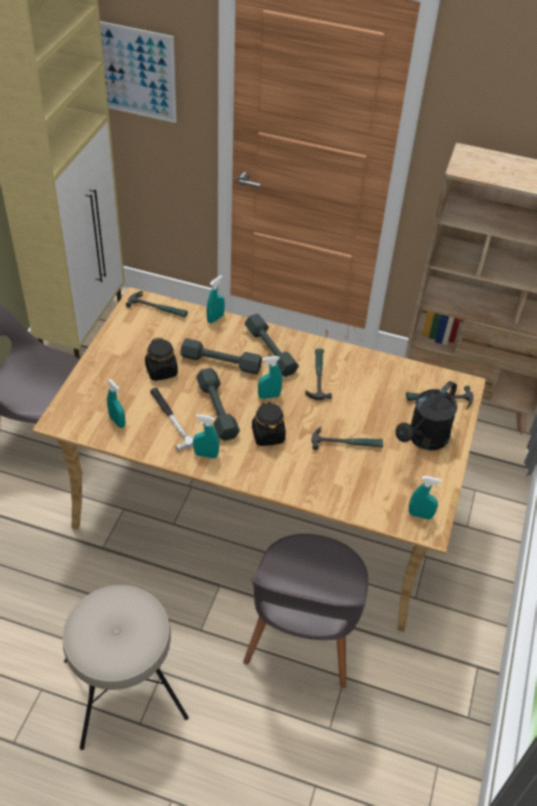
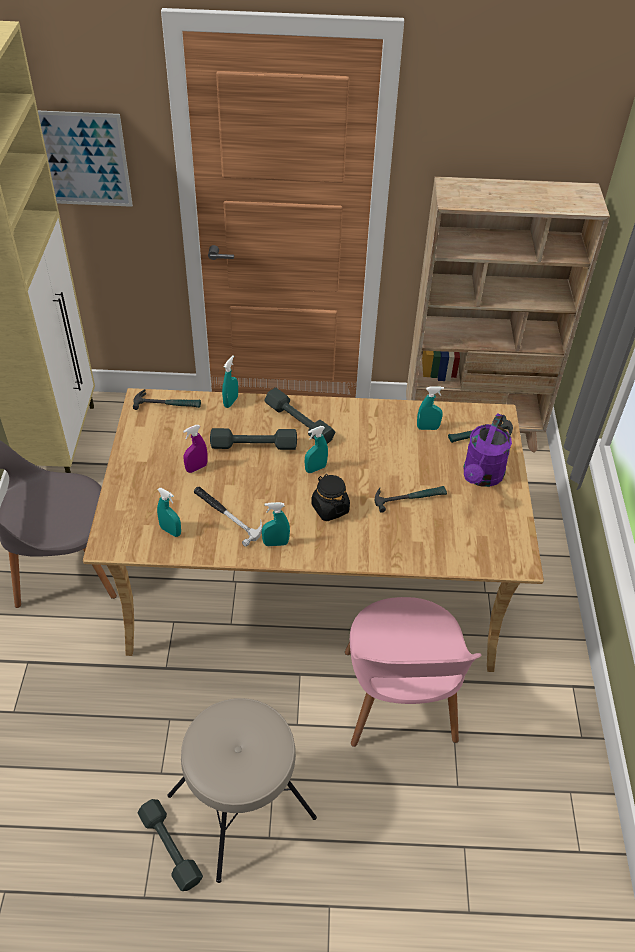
camera: 15 degrees left, 0 degrees up
(161, 371) = (196, 468): black jar -> purple spray bottle
(216, 409) = (268, 494): grey dumbbell -> grey dumbbell (170, 847)
(302, 635) = (399, 701): grey chair -> pink chair
(317, 376) = (355, 438): hammer -> none
(420, 515) = (506, 552): turquoise spray bottle -> turquoise spray bottle (427, 428)
(424, 439) = (481, 477): black watering can -> purple watering can

